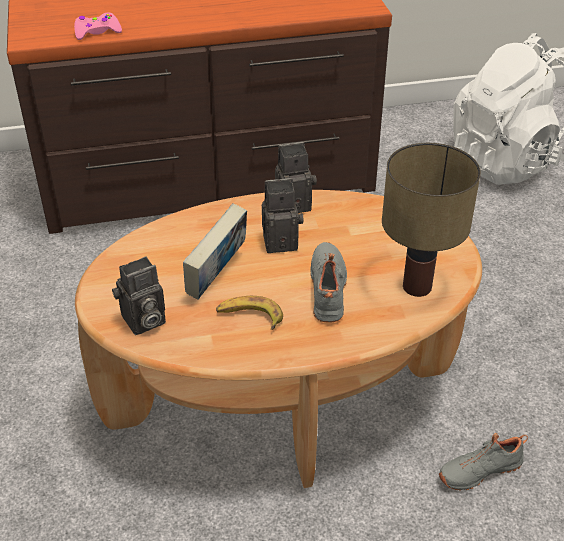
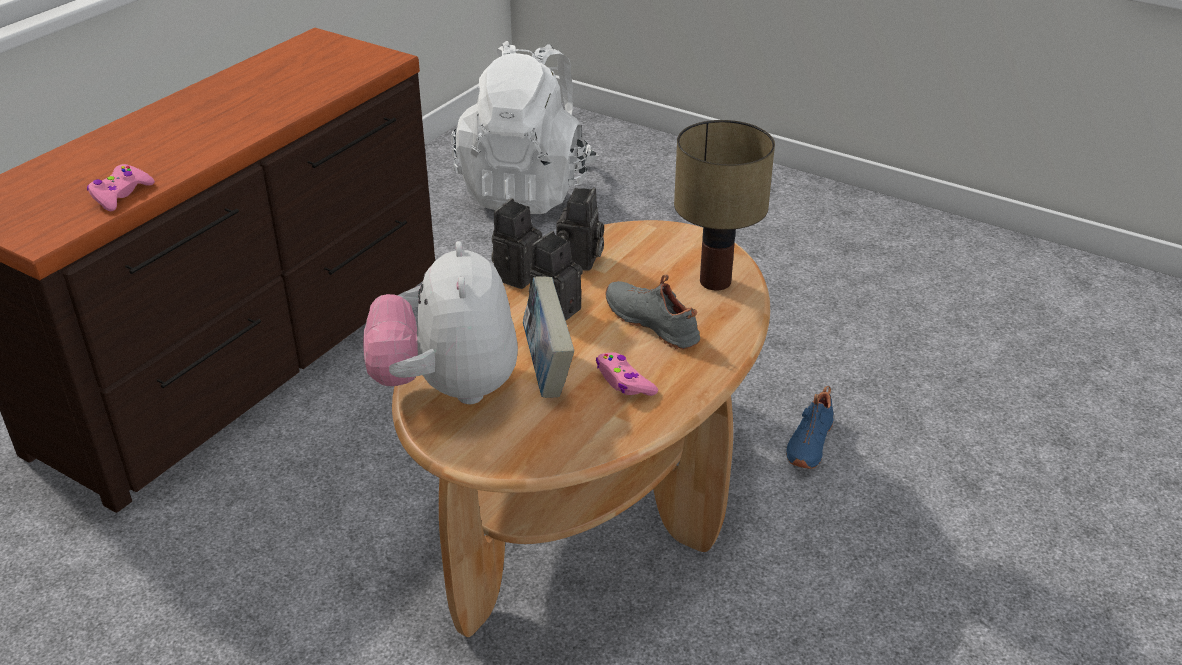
camera: 45 degrees left, 5 degrees down
(142, 322) = (539, 445): camera -> camera (580, 261)
(149, 252) = (448, 388): none -> plush toy
(249, 317) = (624, 382): banana -> pink game controller
(479, 469) = (808, 443): grey shoe -> blue shoe

